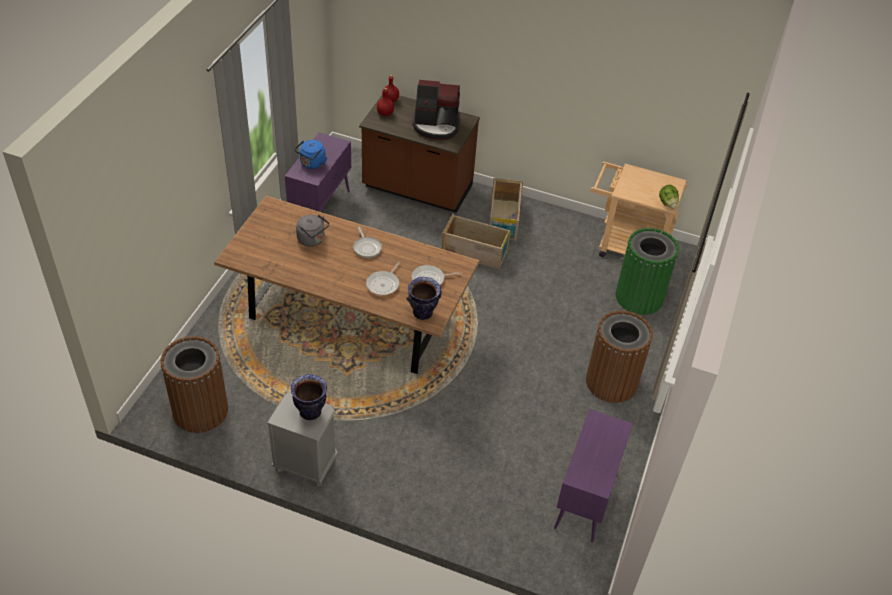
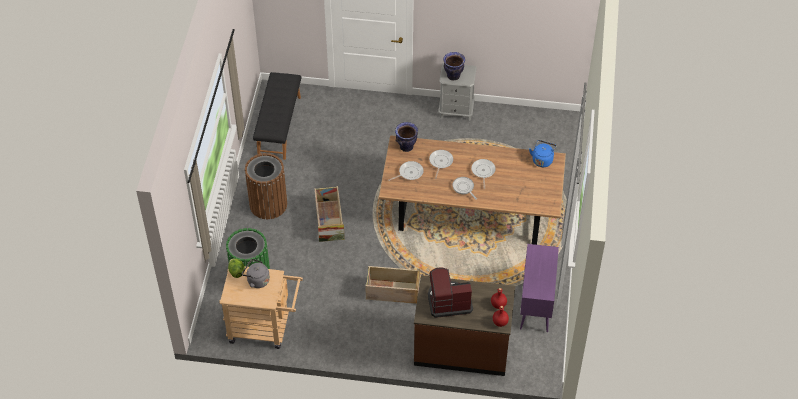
camera: 170 degrees right, 5 degrees up
(200, 410) = (537, 127): brown trash can -> none
(312, 164) = (542, 264): blue kettle -> blue kettle (542, 160)
(312, 240) = (506, 185): grey kettle -> grey kettle (257, 280)
(333, 261) = (483, 171): none -> frying pan
(504, 220) = (376, 331): crate -> crate (329, 220)
(585, 500) = (279, 126): purple cabinet -> black bench

